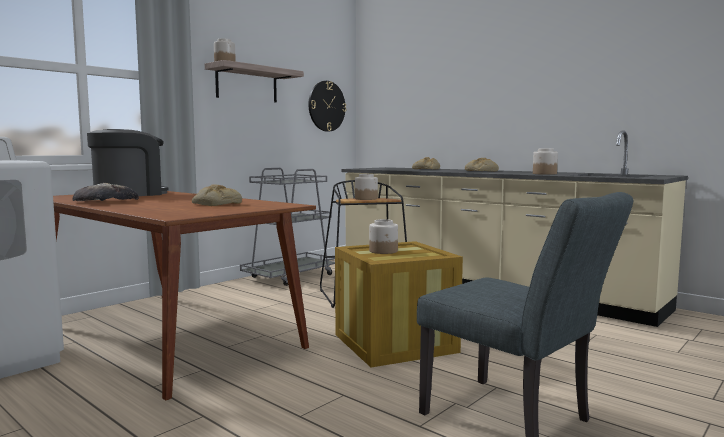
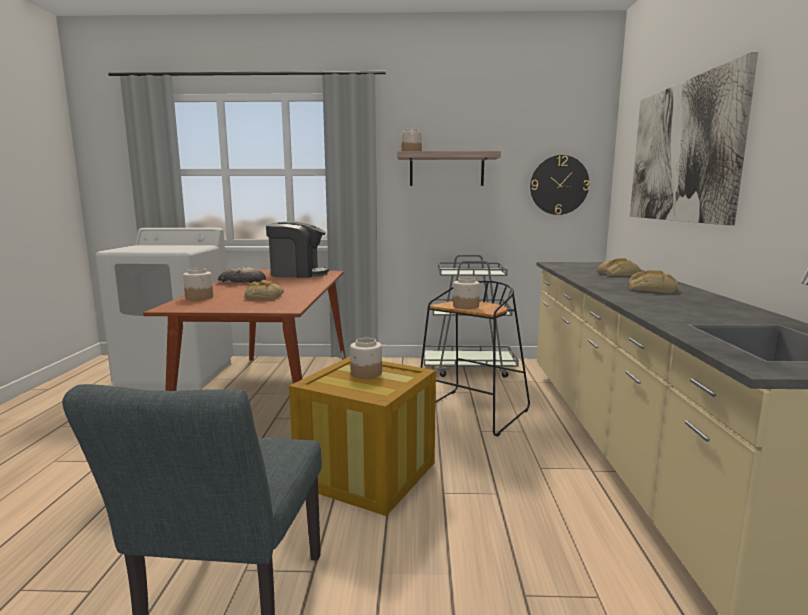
camera: 50 degrees right, 5 degrees up
(451, 83) = (682, 152): none -> picture
(544, 174) = (676, 313): jar -> jar (199, 297)

